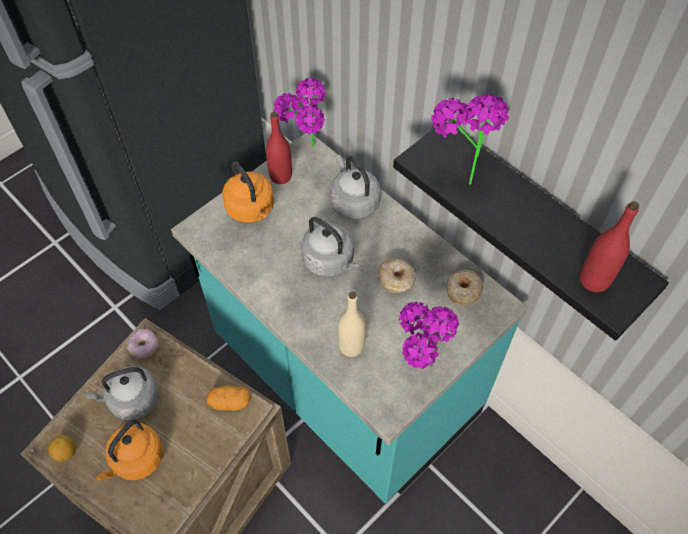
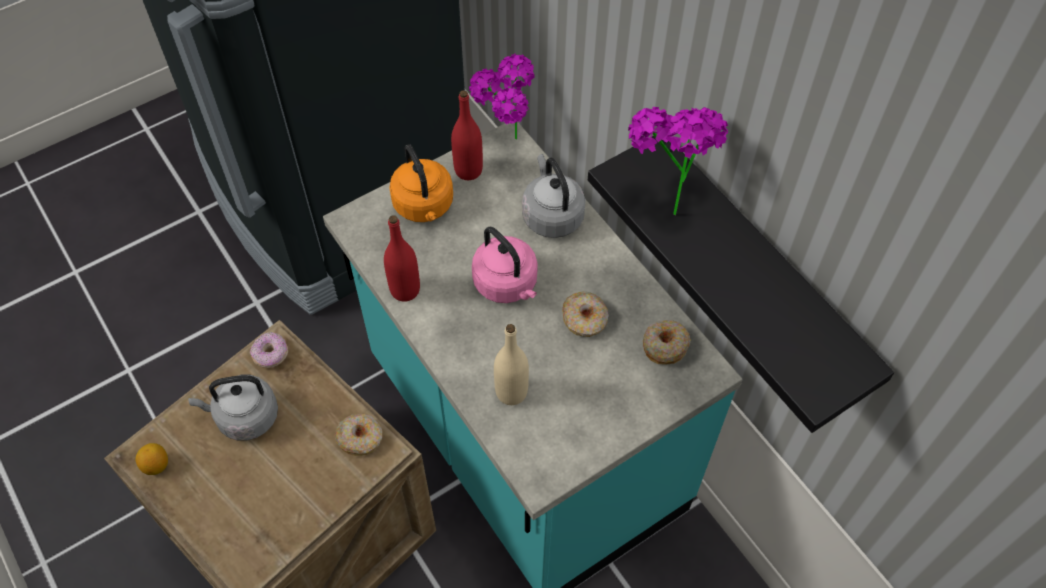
camera: 10 degrees right, 0 degrees up
(136, 460) = (236, 488): orange kettle -> none
(230, 402) = (360, 438): potato -> donut
(330, 261) = (507, 284): grey kettle -> pink kettle
(418, 367) = (587, 431): potted plant -> none
(594, 280) = (800, 355): red bottle -> red bottle (405, 290)

